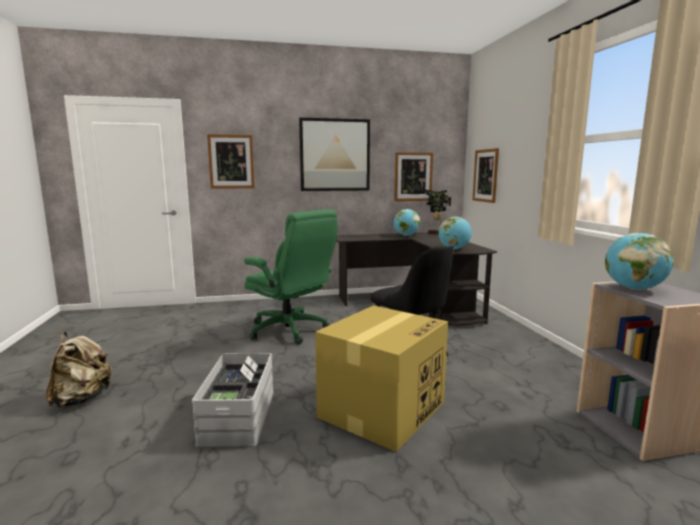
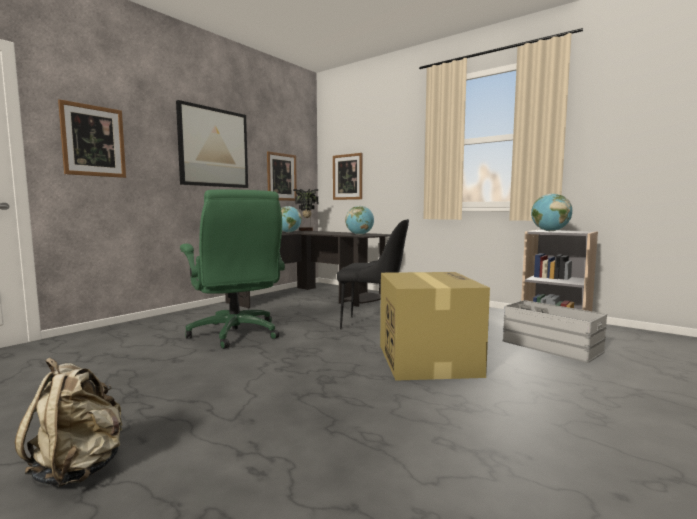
camera: 40 degrees left, 5 degrees down
(237, 415) = (327, 403): grey storage box -> grey storage box (550, 346)
(291, 331) = (236, 335): green office chair -> green office chair turned 60 degrees clockwise

